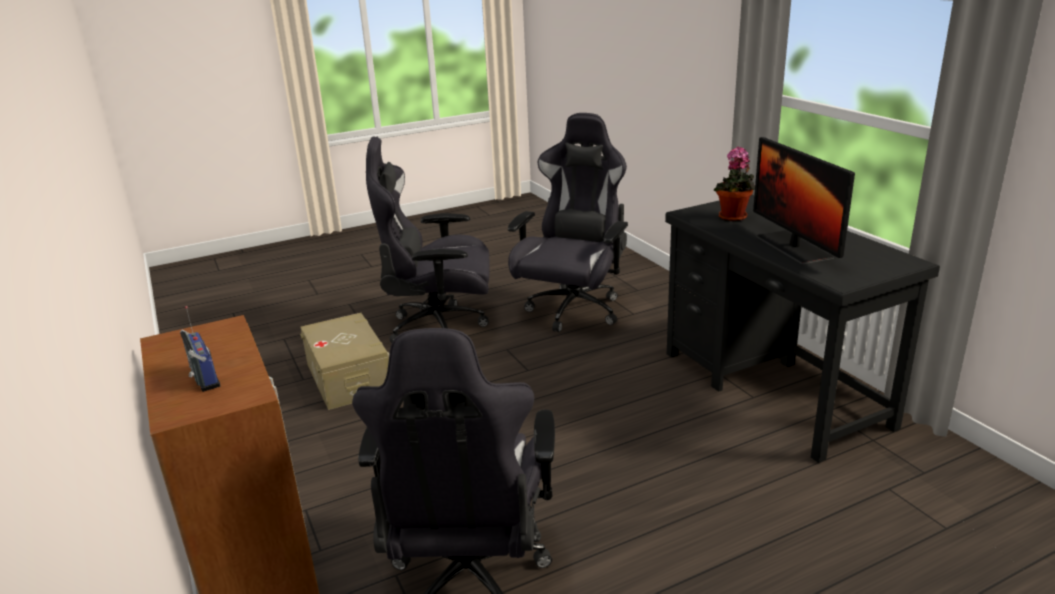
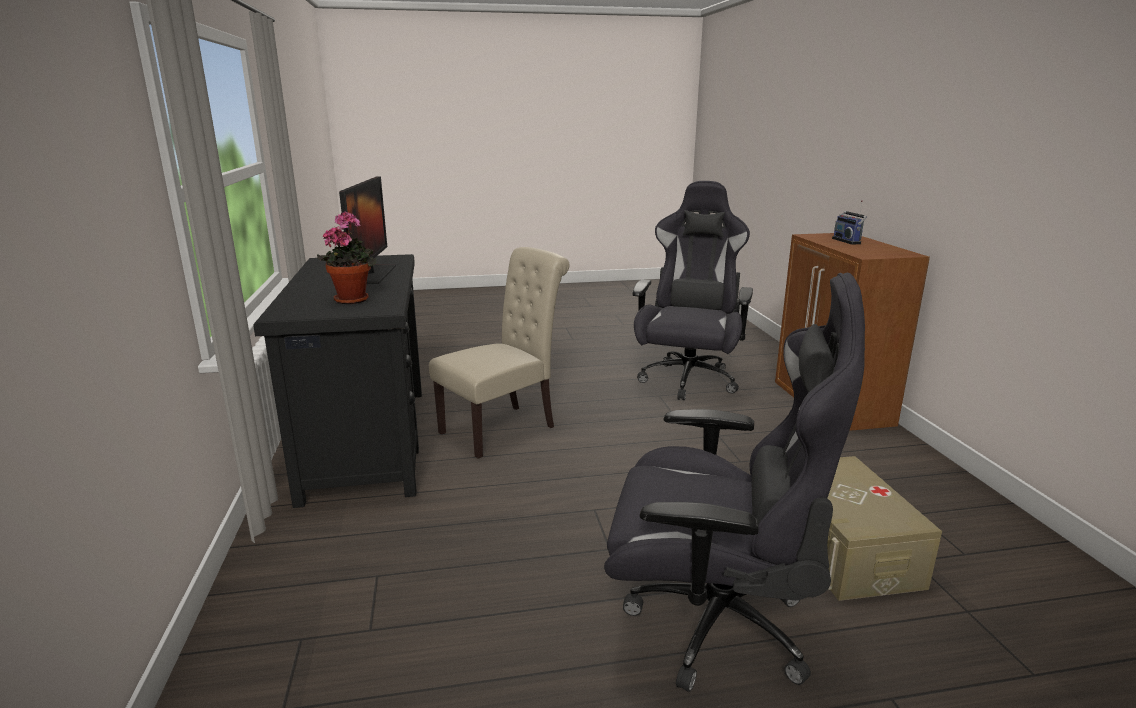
camera: 165 degrees left, 5 degrees down
(572, 313) = (468, 601): black office chair -> none
(663, 430) = (504, 428): none -> beige chair

